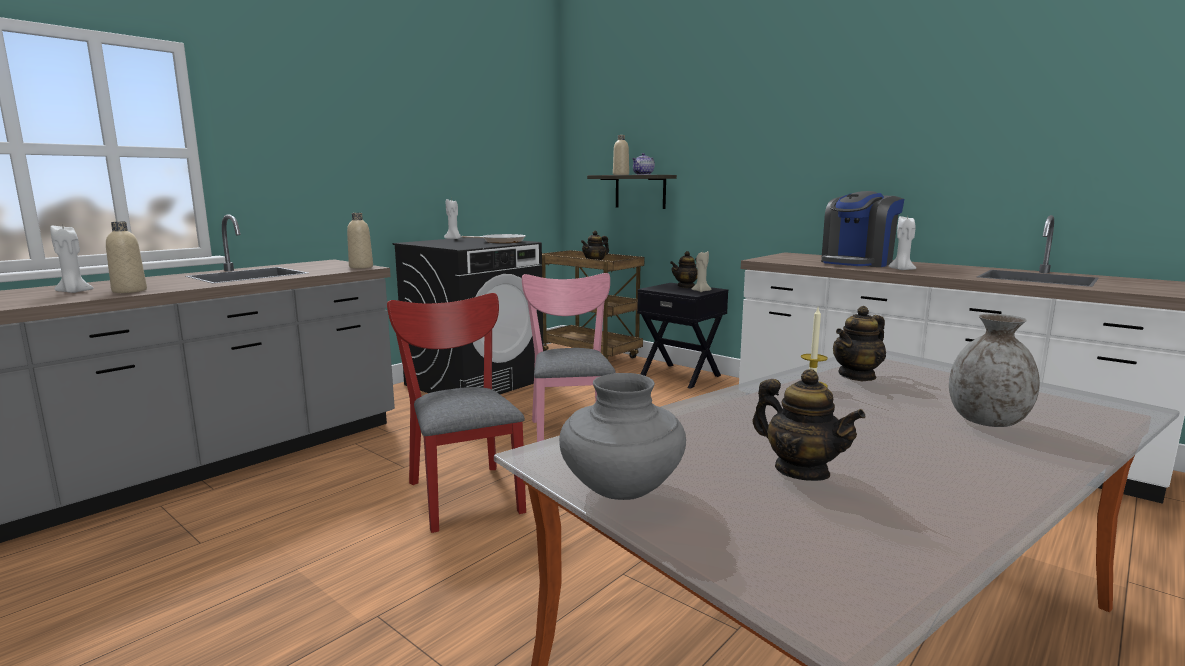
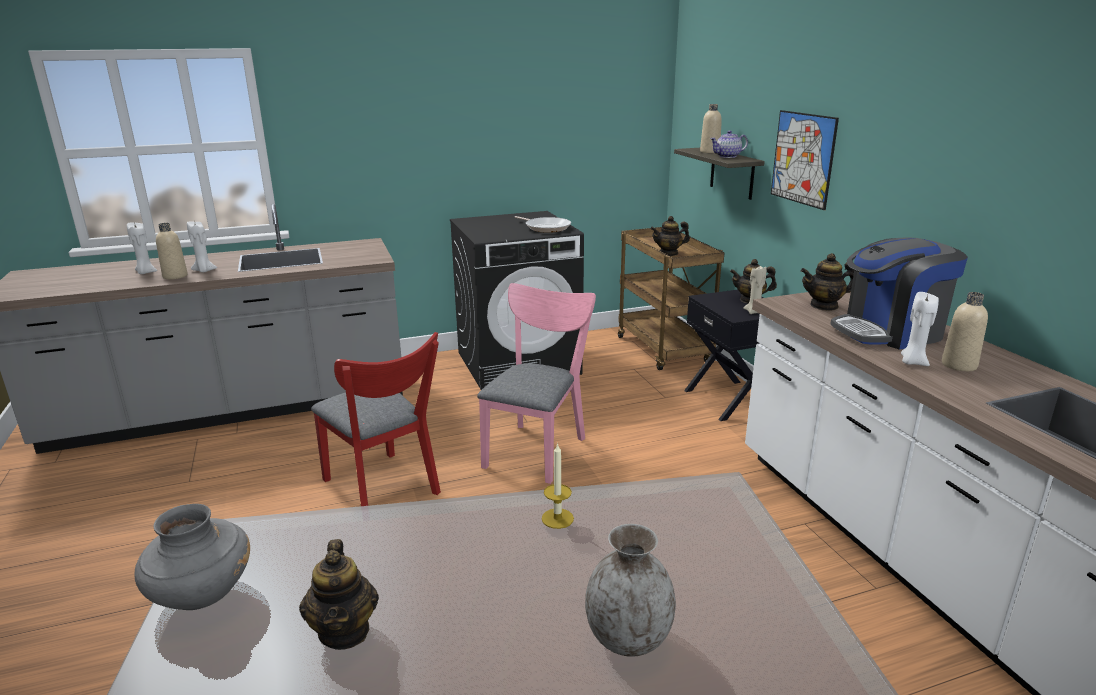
camera: 30 degrees right, 10 degrees up
(361, 267) = (374, 258): beige bottle -> beige bottle (959, 365)
(453, 239) = (514, 216): white candle -> white candle (204, 271)
(463, 492) = (384, 491): red chair -> red chair turned 135 degrees clockwise
(718, 165) = (803, 158): none -> picture
(857, 376) = (629, 519): teapot -> teapot (824, 306)

